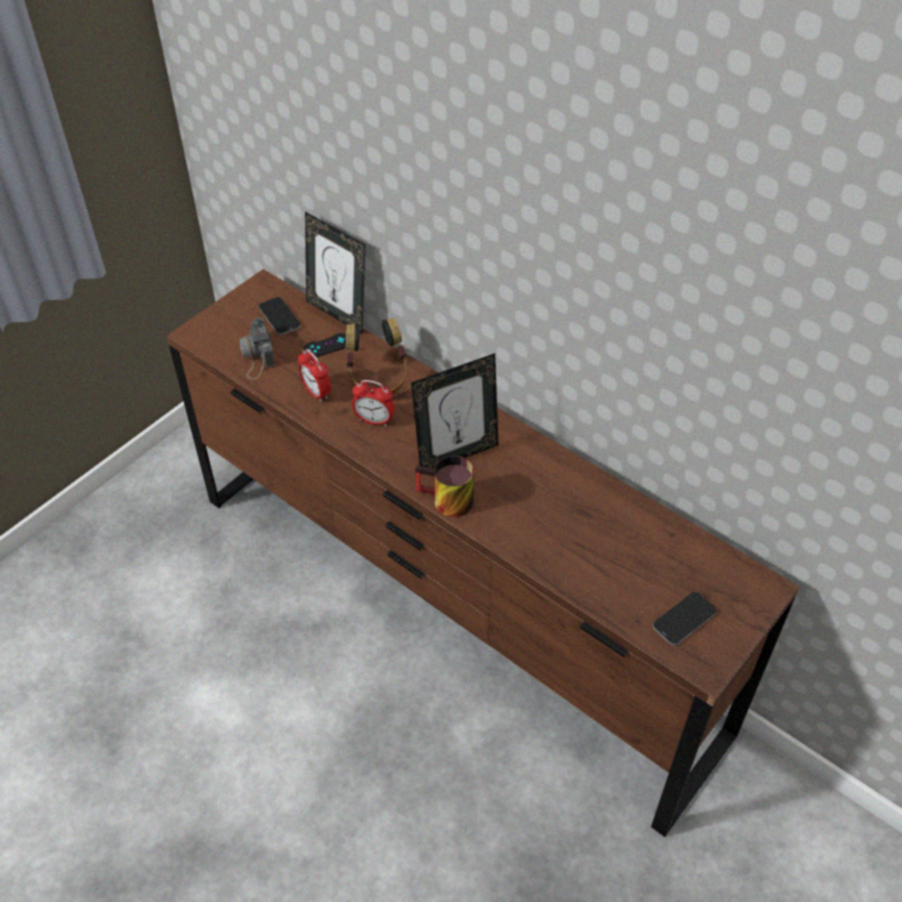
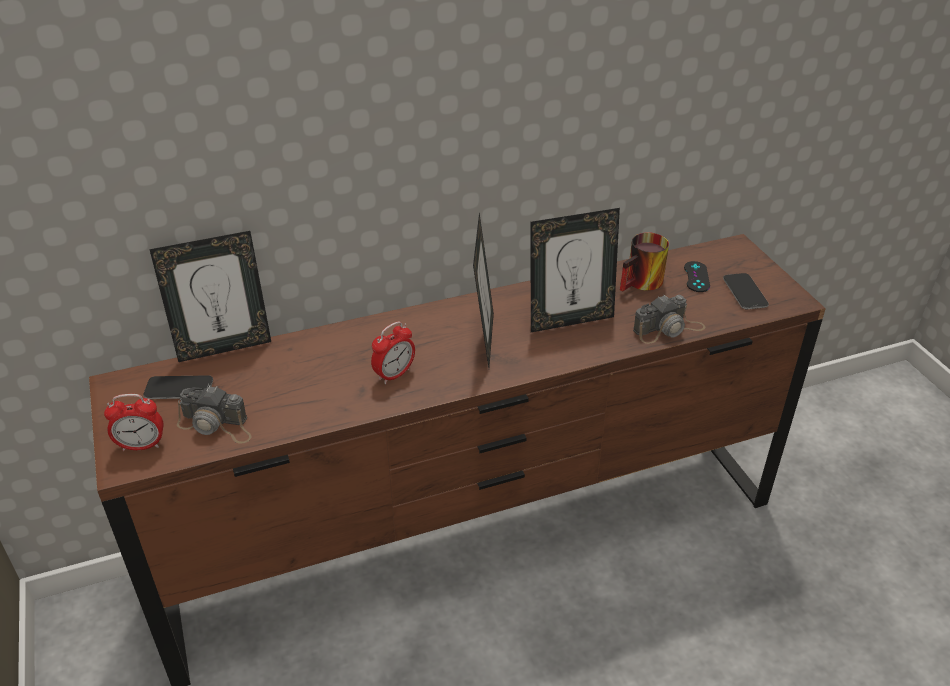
camera: 60 degrees left, 10 degrees down
(316, 392) = (318, 400): alarm clock -> alarm clock (141, 445)
(327, 345) = (260, 370): black game controller -> black game controller (696, 277)
(377, 378) = (341, 353): headphones -> none
(445, 502) = (535, 367): mug -> mug (643, 284)
(529, 500) = (570, 320): none -> picture frame
(572, 576) = (668, 329): none -> camera

